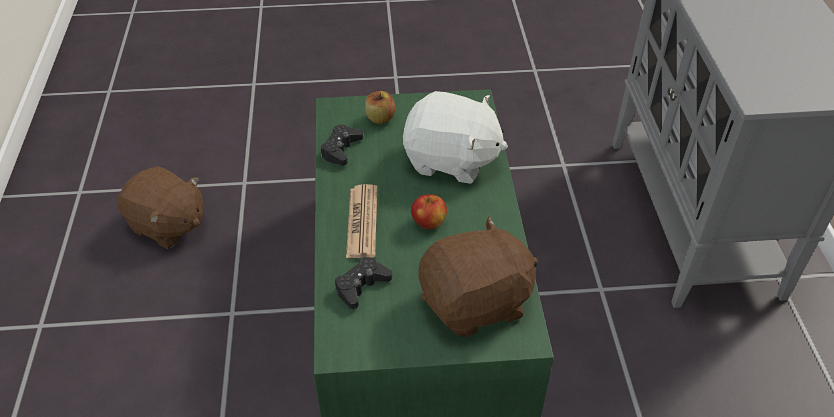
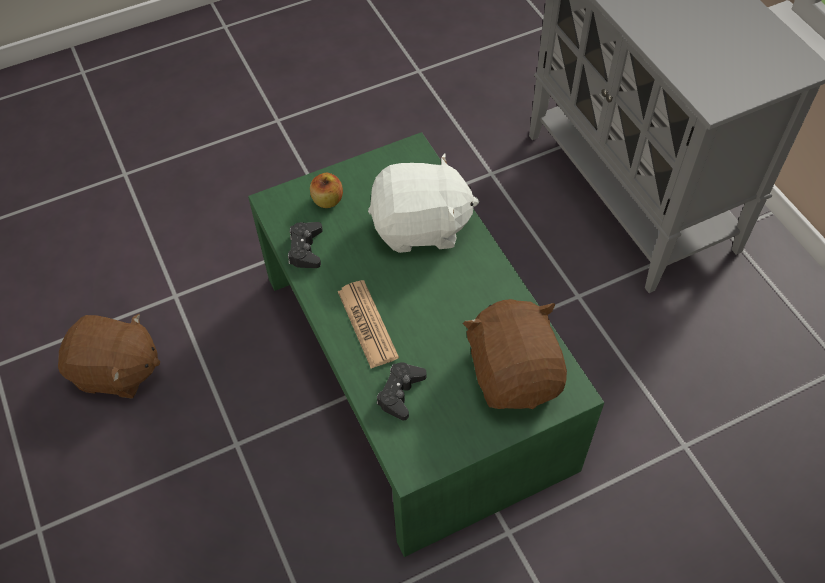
camera: 20 degrees left, 10 degrees up
(429, 223) = (432, 303): apple -> none
(476, 303) = (514, 373): brown plush toy -> brown plush toy turned 60 degrees counterclockwise

